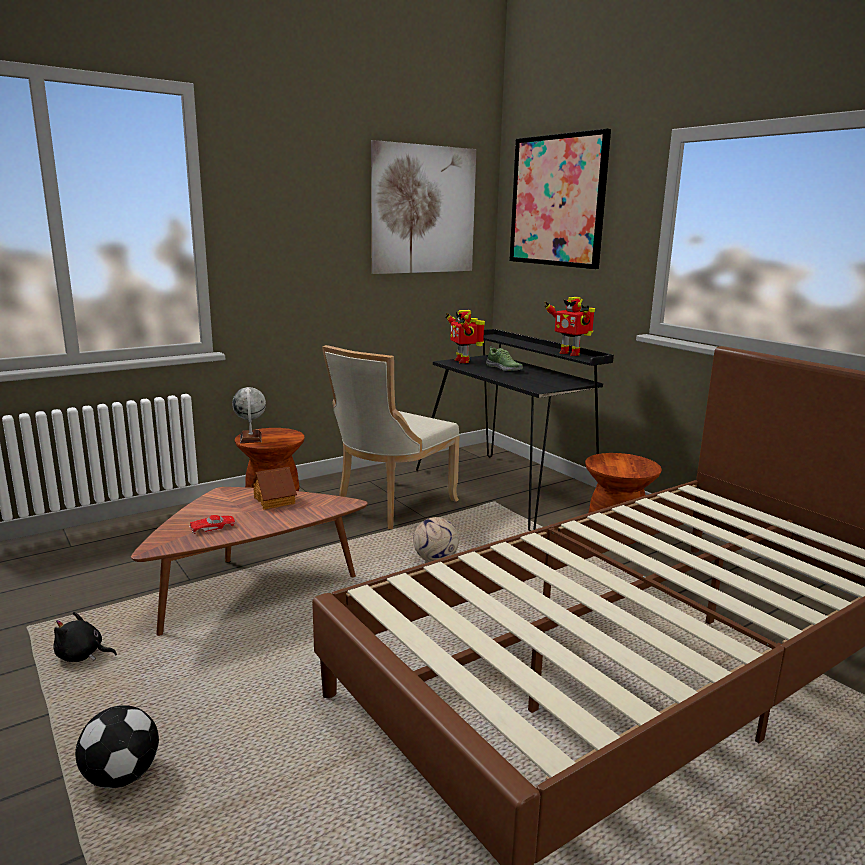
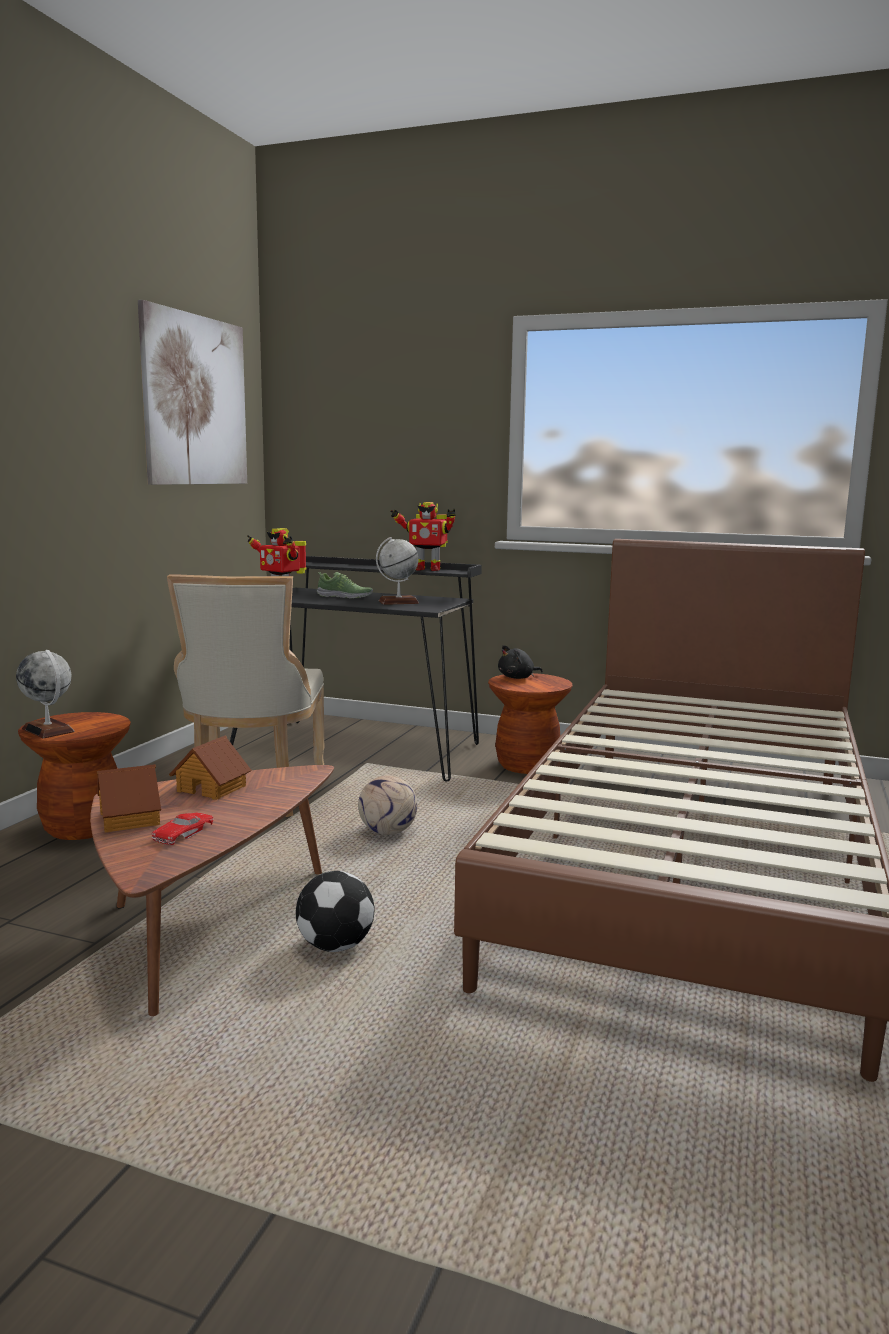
camera: 35 degrees left, 5 degrees down
(82, 655) = (67, 1082): black plush toy -> black plush toy (518, 678)
(121, 776) = (353, 1173): football -> football (334, 946)
(204, 509) = (131, 818): none -> toy house
(532, 379) = (398, 602): none -> globe
(557, 201) = (360, 395): picture -> none

